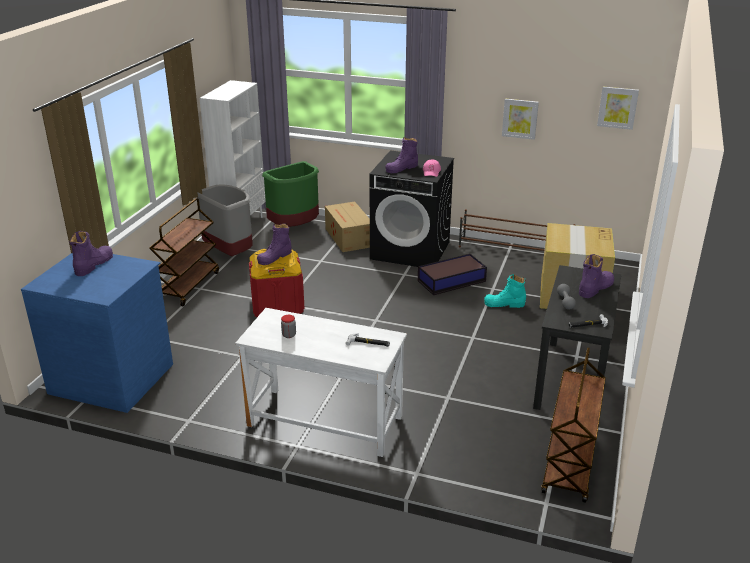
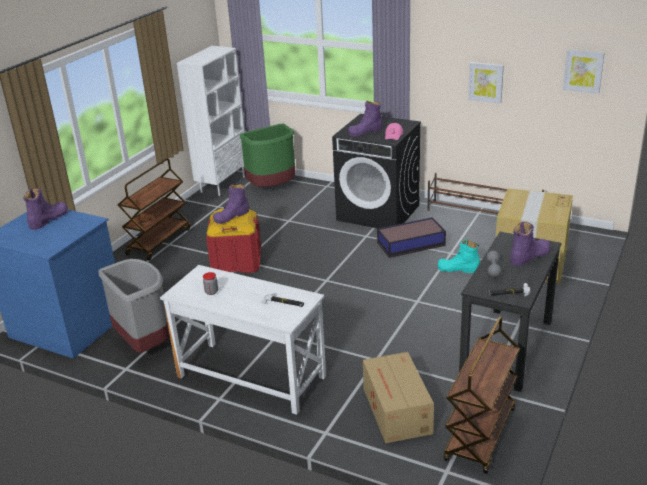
camera: 10 degrees right, 0 degrees up
(229, 253) = (205, 211): grey trash can -> grey trash can (144, 343)
(348, 238) = (321, 199): cardboard box -> cardboard box (396, 411)

